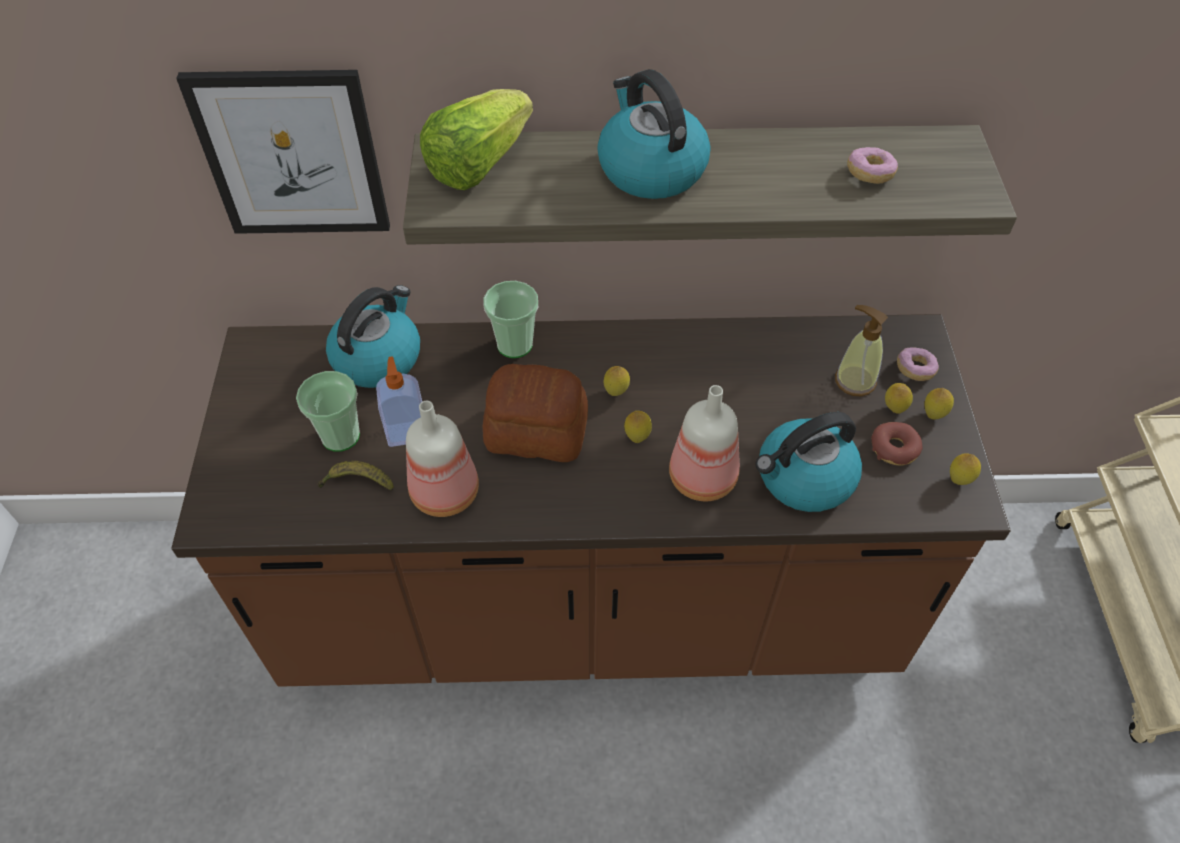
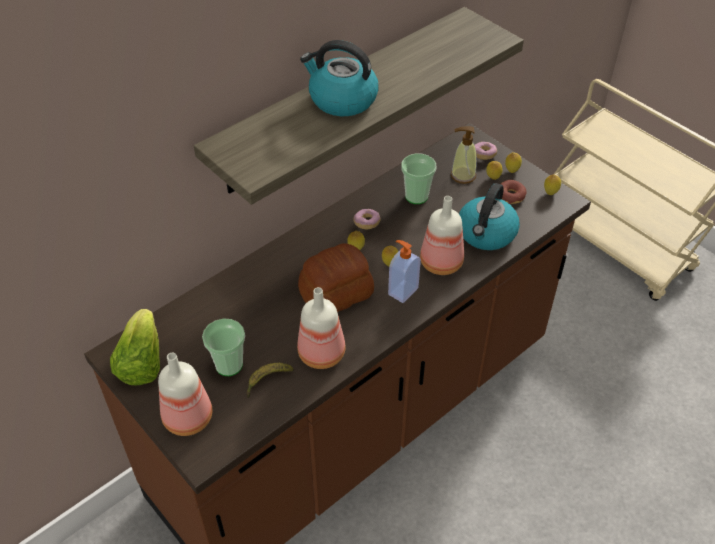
camera: 40 degrees left, 5 degrees down
(243, 468) = (189, 419): none -> bottle
(292, 154) = (120, 196): picture -> none
(378, 358) = (203, 312): kettle -> none
(407, 432) = (265, 338): soap dispenser -> soap dispenser (402, 291)
(478, 164) = (250, 142): lettuce -> lettuce (141, 362)
(514, 345) = (275, 258): cup -> cup (416, 196)
(869, 174) = (444, 51): donut -> donut (366, 223)

